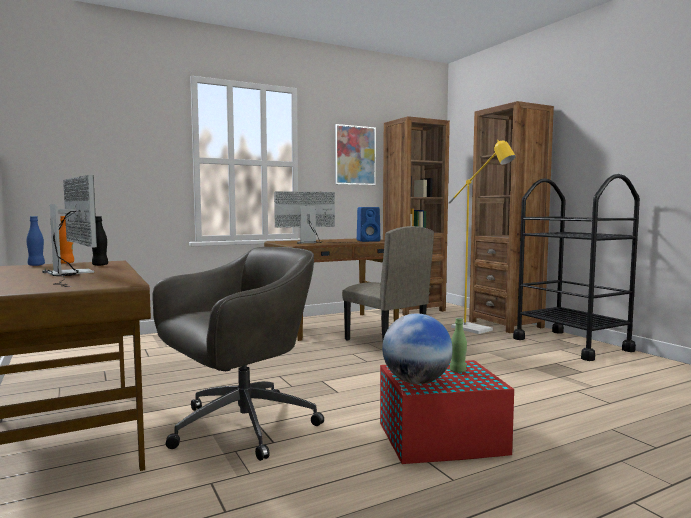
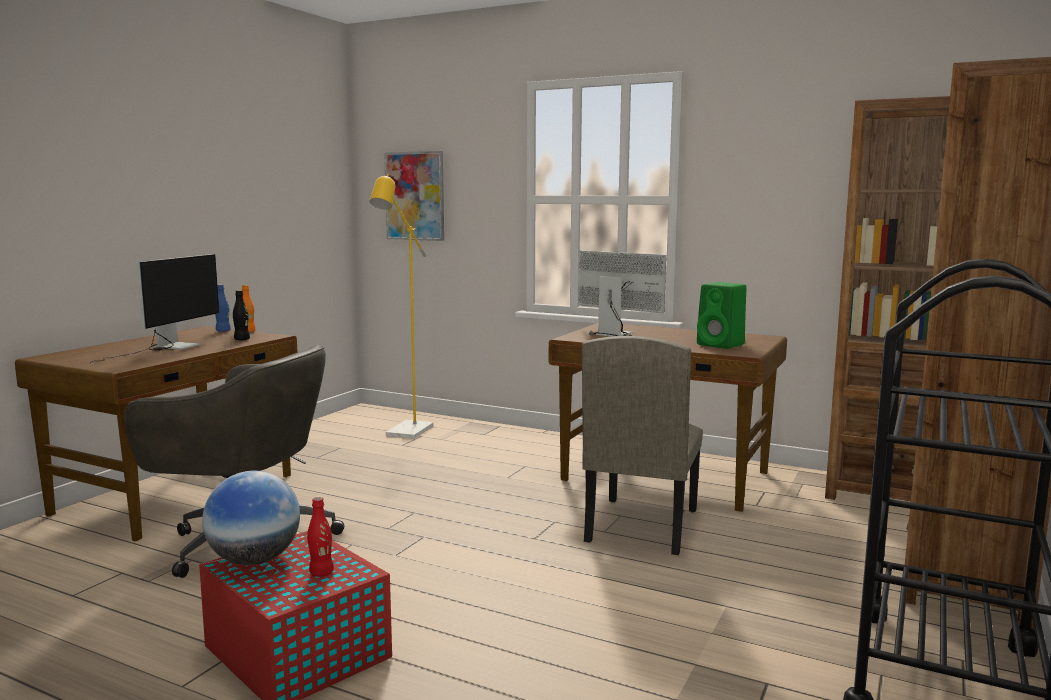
camera: 55 degrees right, 5 degrees up
(355, 155) = (792, 179): picture -> picture (415, 196)
(369, 241) = (722, 345): blue speaker -> green speaker
(458, 371) = (321, 573): green bottle -> red bottle
(477, 330) = (857, 570): yellow floor lamp -> yellow floor lamp (406, 433)

